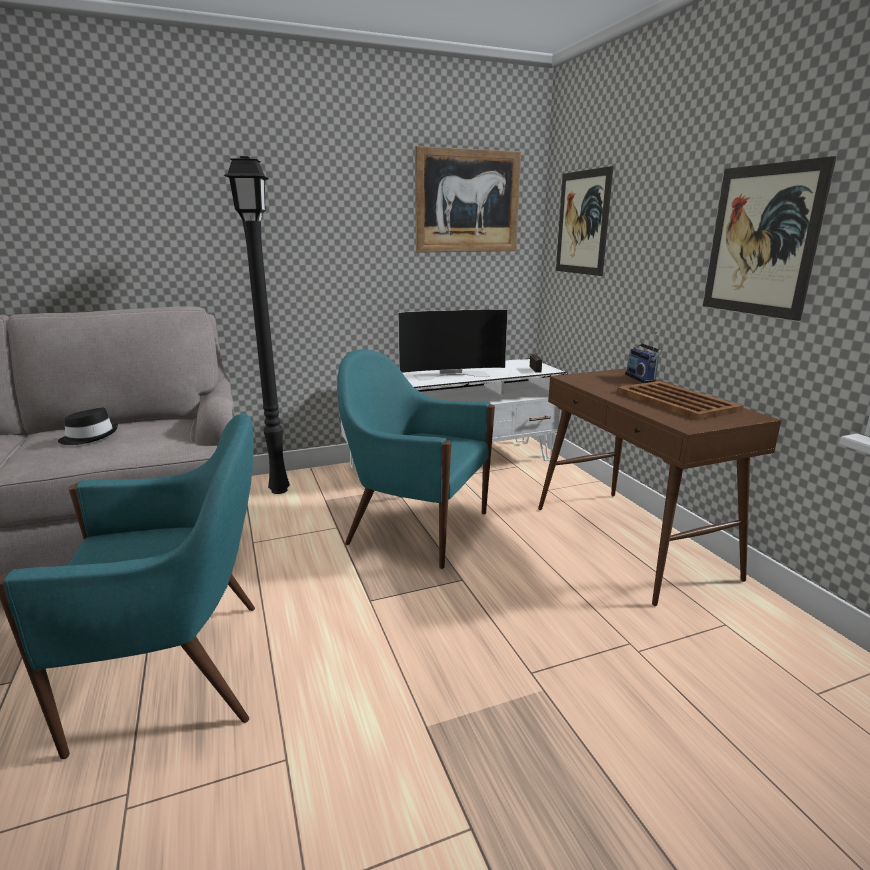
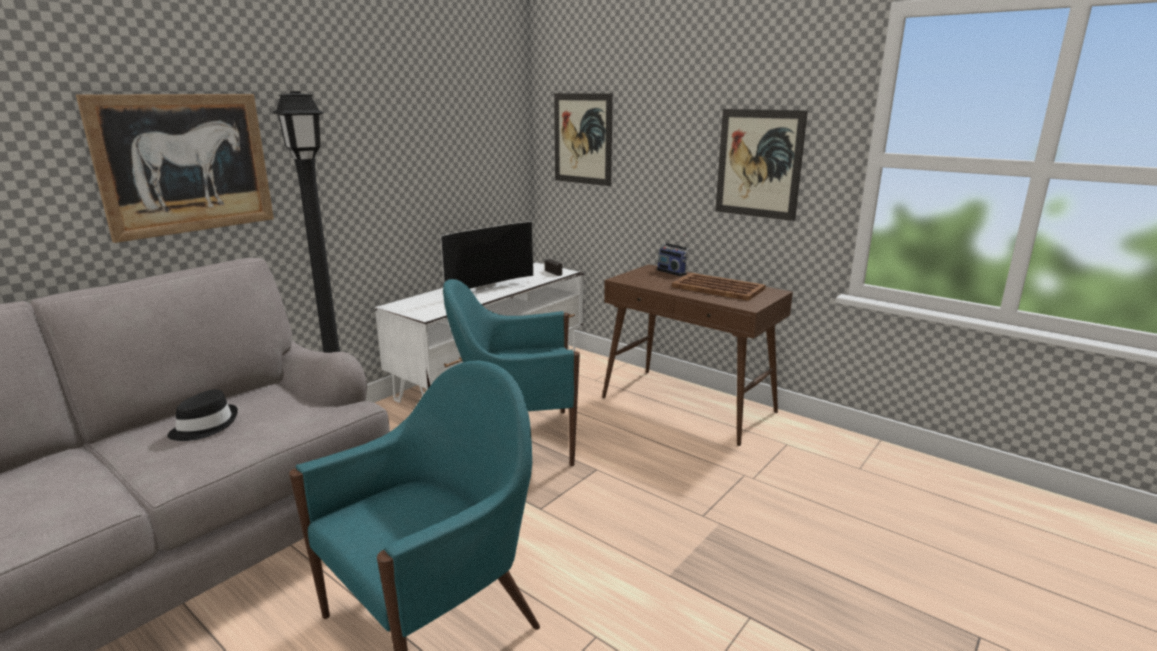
camera: 30 degrees left, 0 degrees up
(467, 201) = (473, 120): picture -> picture (185, 164)

